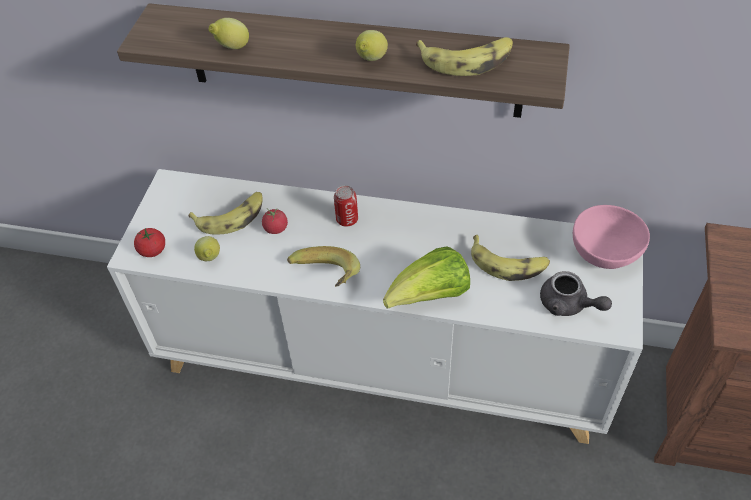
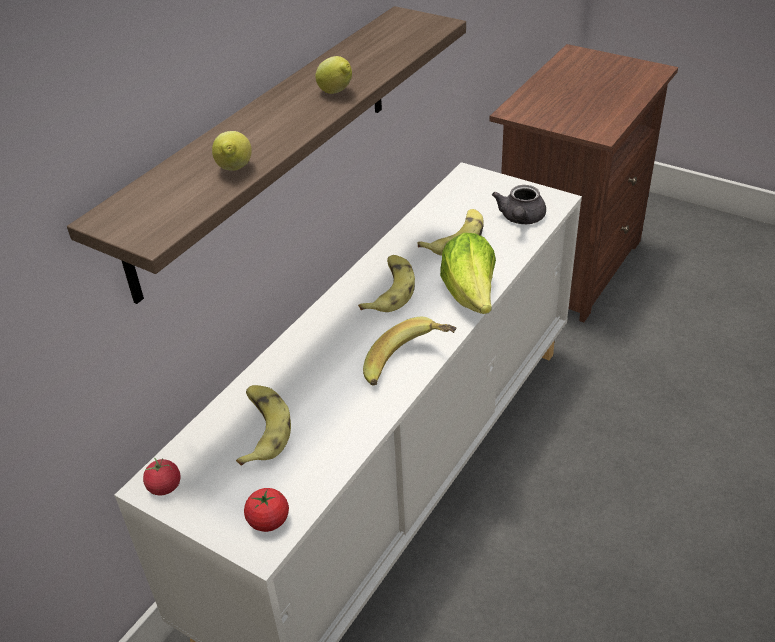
camera: 70 degrees left, 10 degrees down
(210, 258) = (319, 461): lemon -> none
(276, 228) = (308, 392): tomato -> tomato (164, 487)
(347, 219) = (332, 331): can -> none
(467, 60) = (379, 49): banana -> banana (390, 290)
(568, 305) = (520, 219): grey teapot -> grey teapot turned 135 degrees clockwise
(606, 254) = (475, 185): pink bowl -> none

